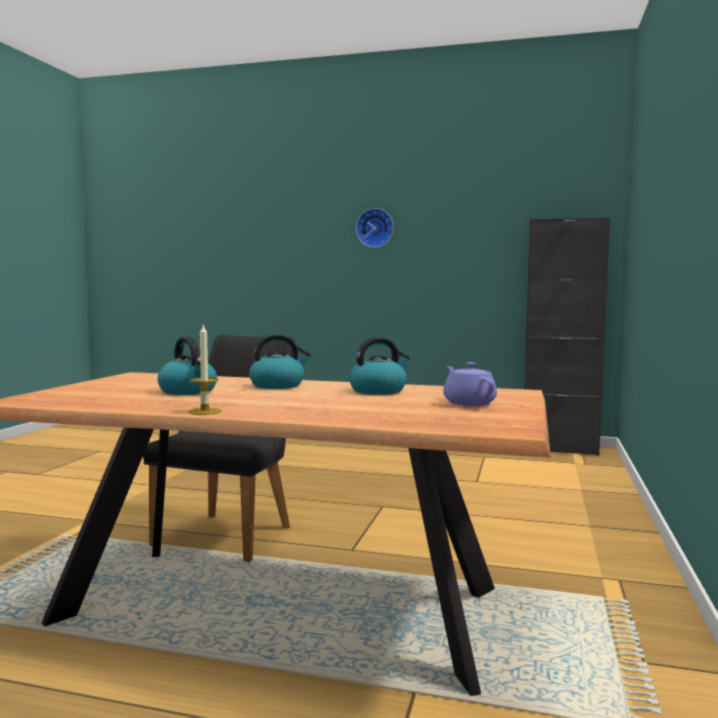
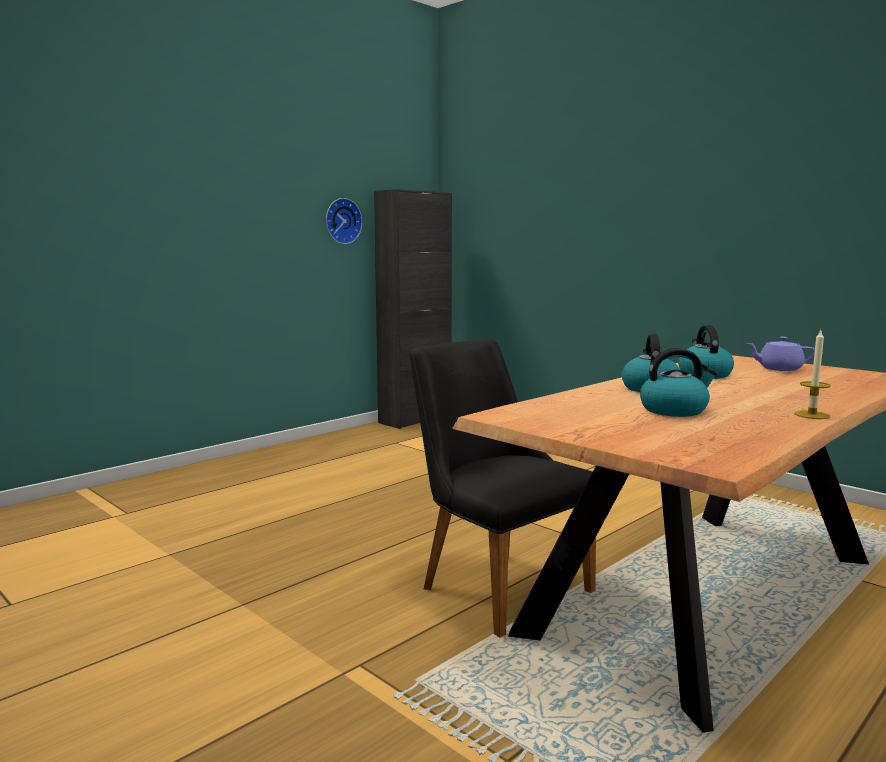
camera: 60 degrees left, 5 degrees up
(375, 228) = (213, 184): wall clock -> wall clock (342, 221)

